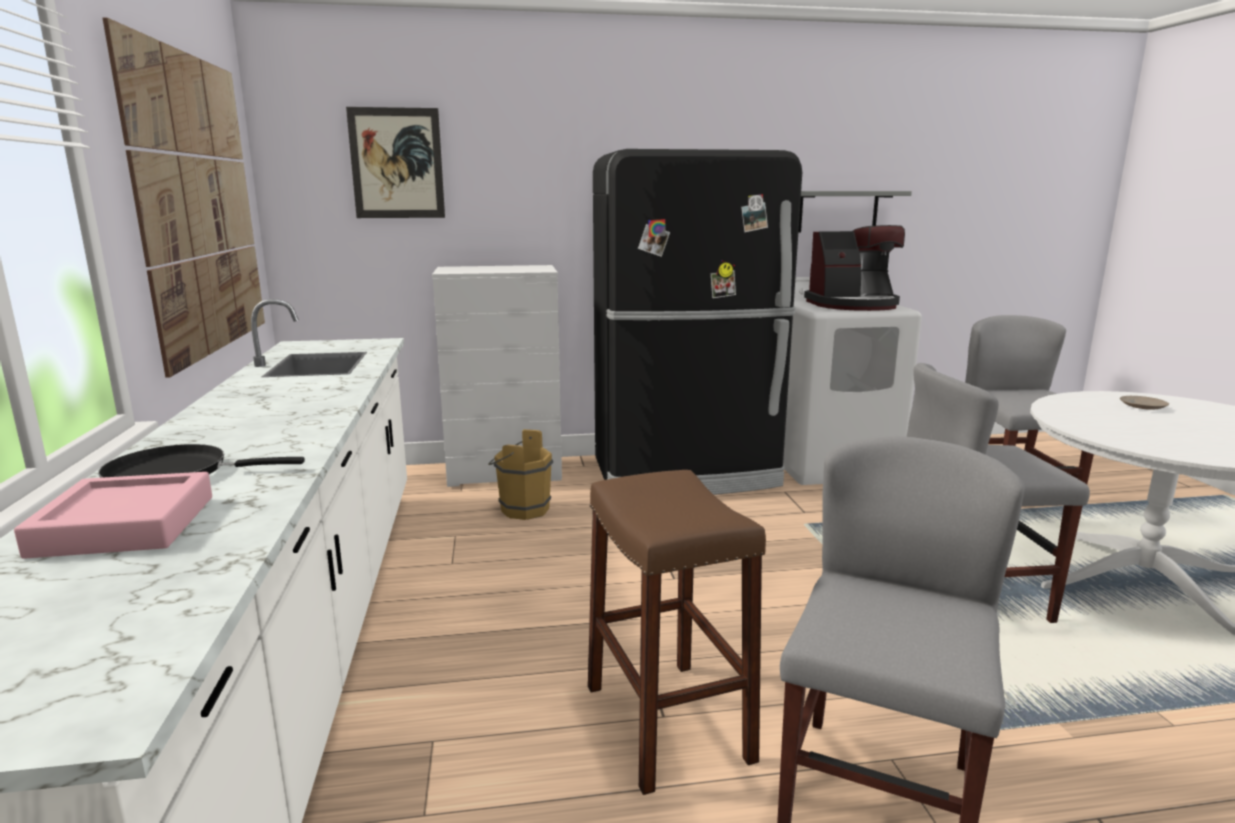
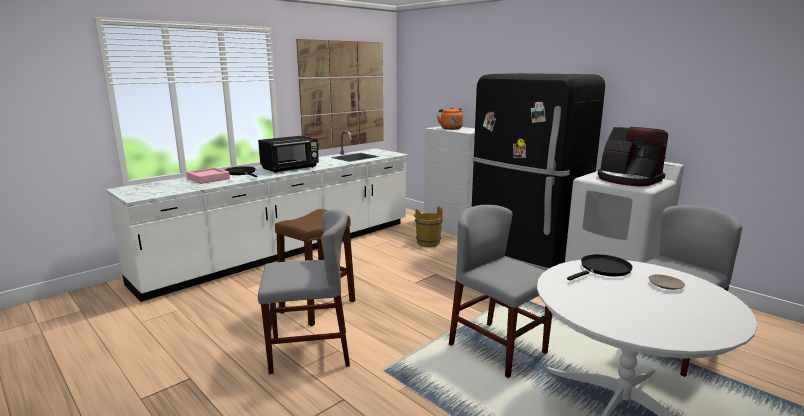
camera: 55 degrees right, 0 degrees up
(276, 420) = (290, 168): none -> black microwave
(397, 163) = (438, 77): picture -> none
(480, 269) = (450, 128): none -> orange kettle
(837, 211) = (665, 114): grey shelf -> none
(1078, 412) = (603, 269): none -> black frying pan

